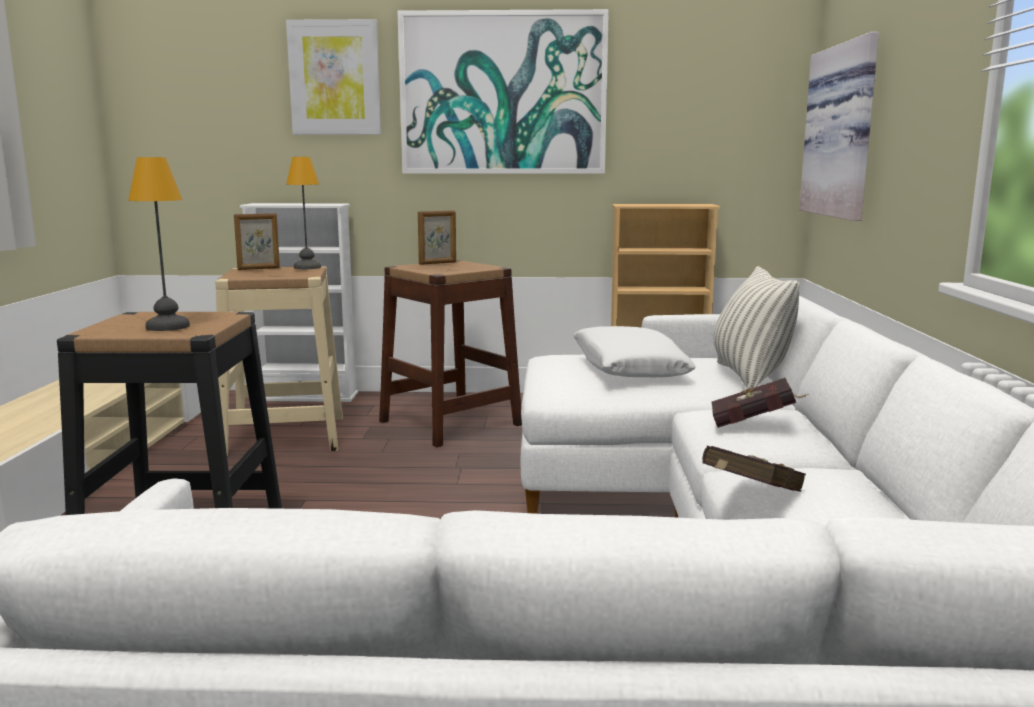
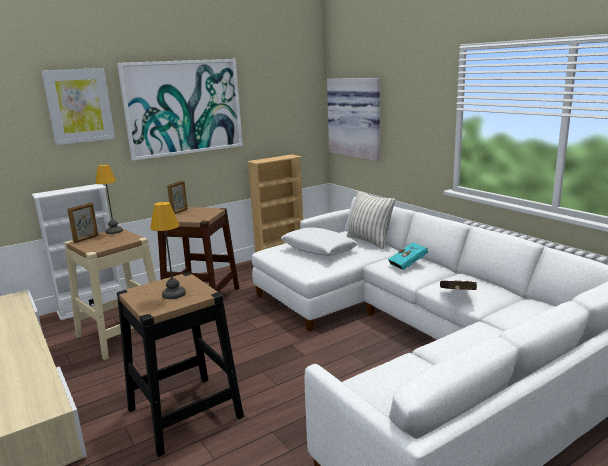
camera: 35 degrees left, 5 degrees up
(755, 425) = (409, 264): red book -> turquoise book

